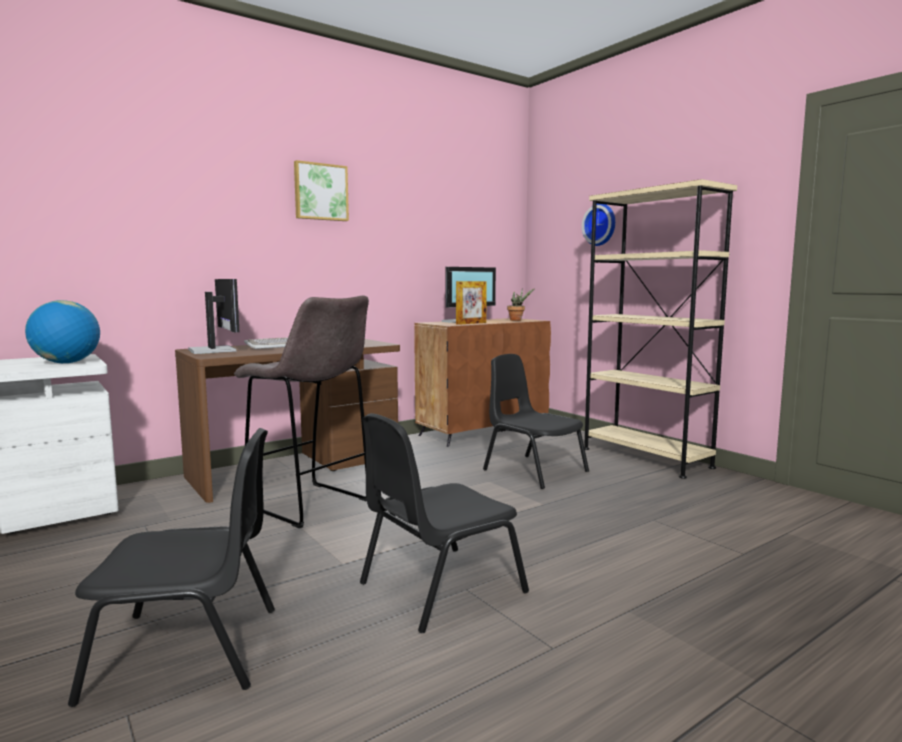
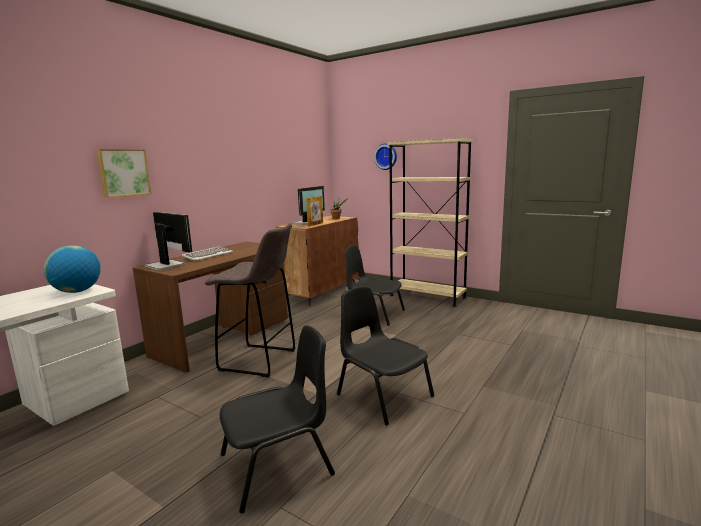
camera: 20 degrees left, 5 degrees up
(320, 192) = (213, 142): picture -> picture (123, 172)
(439, 587) = (383, 395): black chair -> black chair turned 105 degrees clockwise

